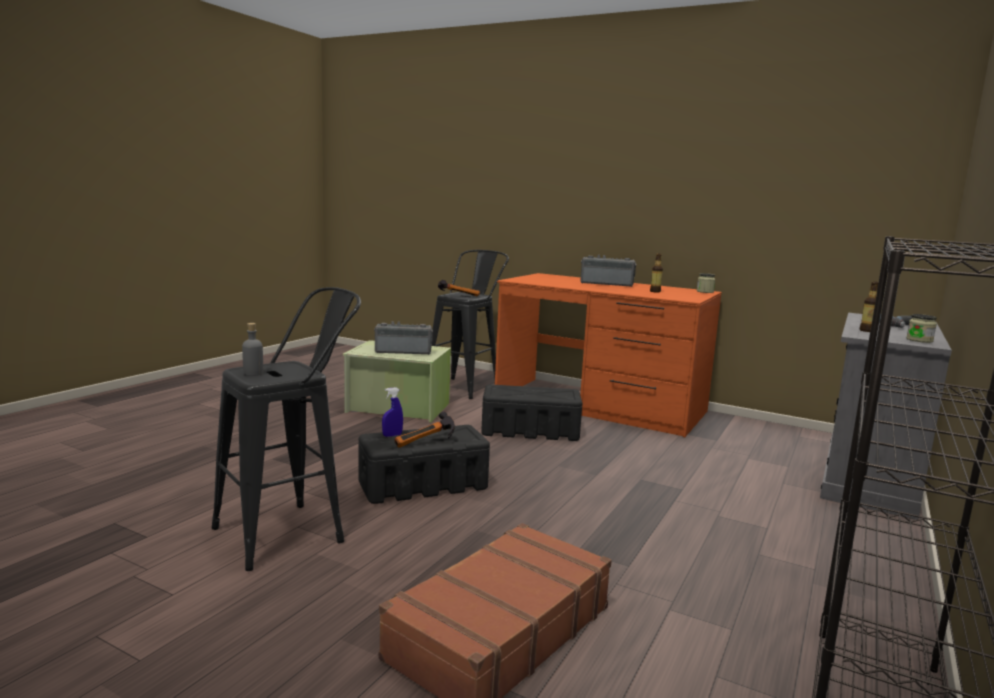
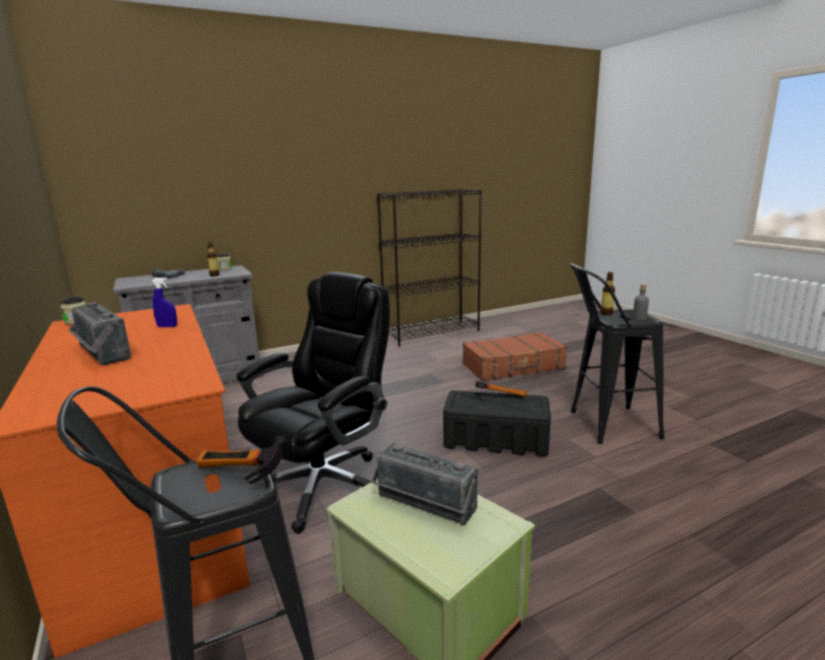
camera: 145 degrees left, 5 degrees up
(392, 435) = (522, 408): blue spray bottle -> blue spray bottle (167, 326)
(529, 431) = (323, 484): black storage box -> black office chair
(655, 291) = (135, 326): bottle -> bottle (606, 313)

